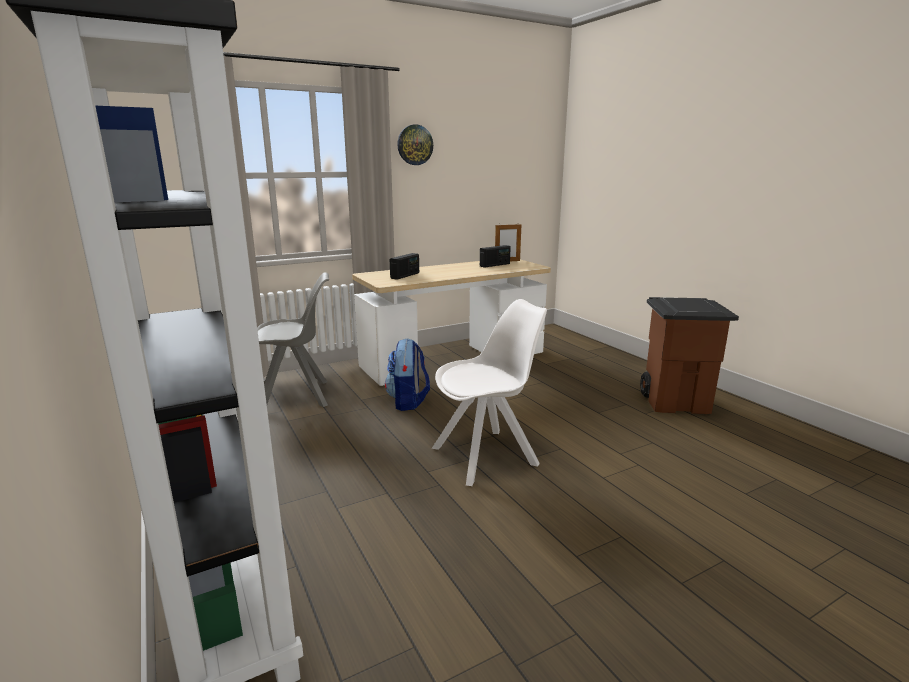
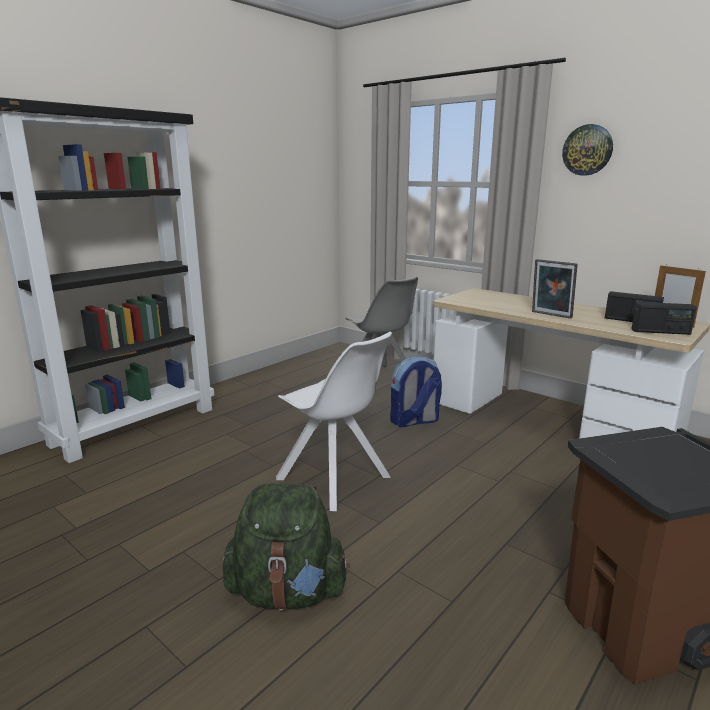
camera: 70 degrees right, 0 degrees up
(405, 276) = (495, 300): radio -> radio (660, 332)
(464, 273) = (550, 315): none -> picture frame
(641, 502) = (287, 592): none -> green backpack

